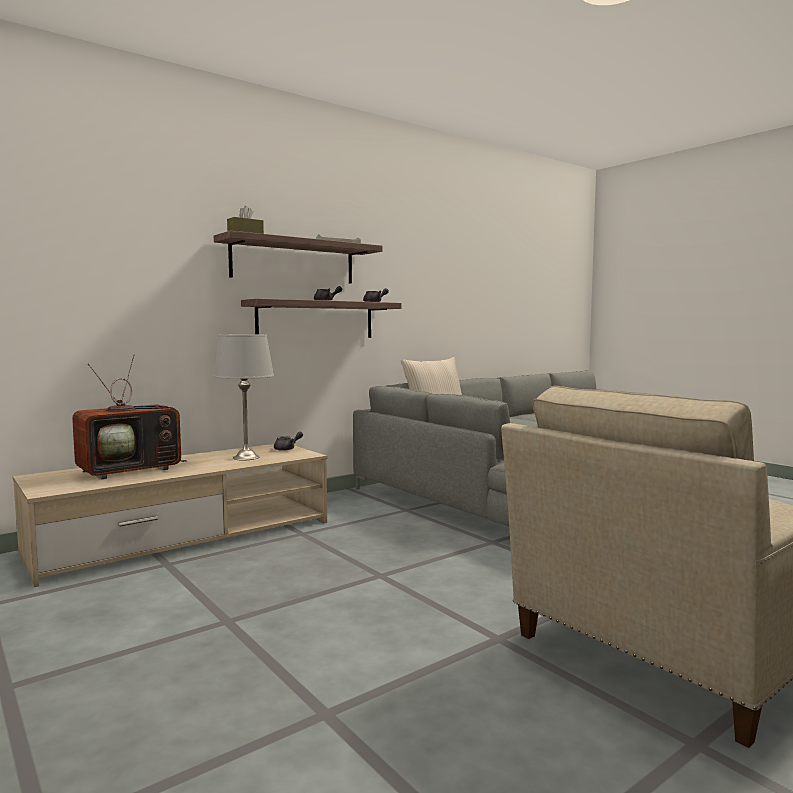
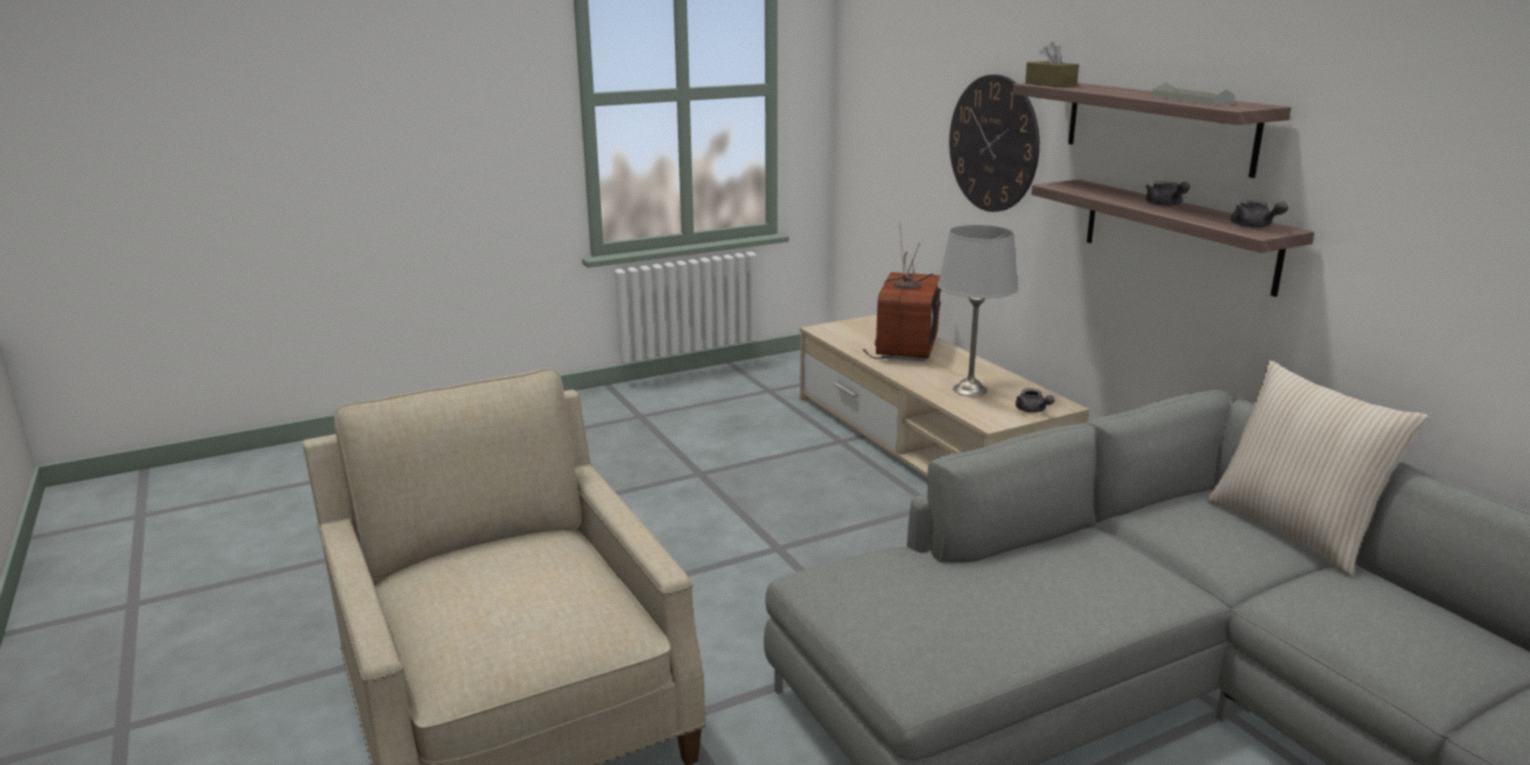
camera: 100 degrees right, 15 degrees up
(131, 470) = (904, 347): television -> television turned 135 degrees counterclockwise
(149, 284) = (993, 144): none -> wall clock

